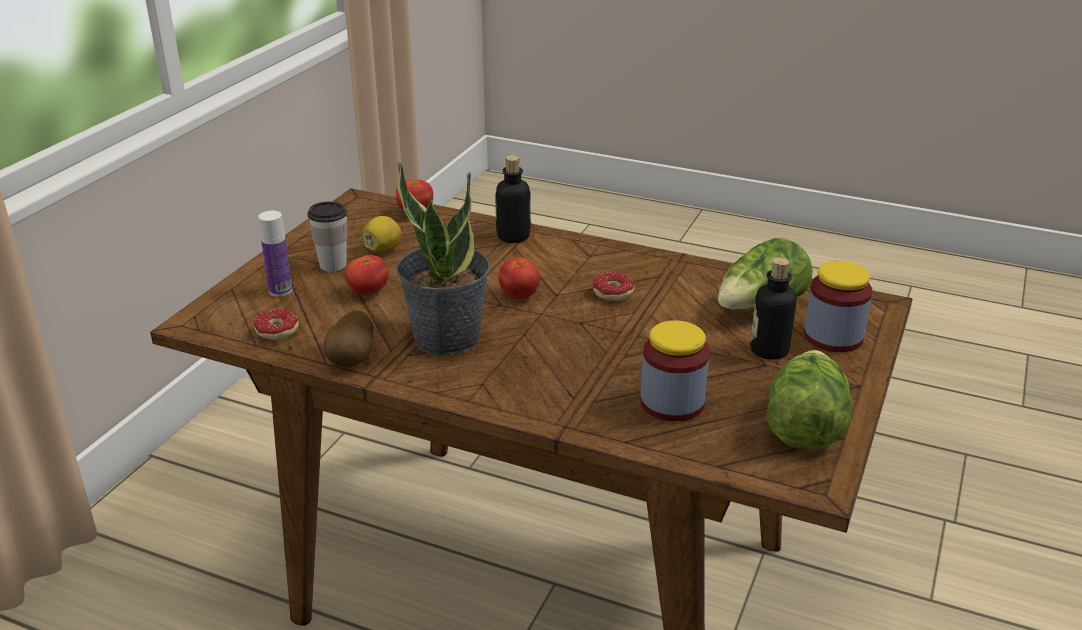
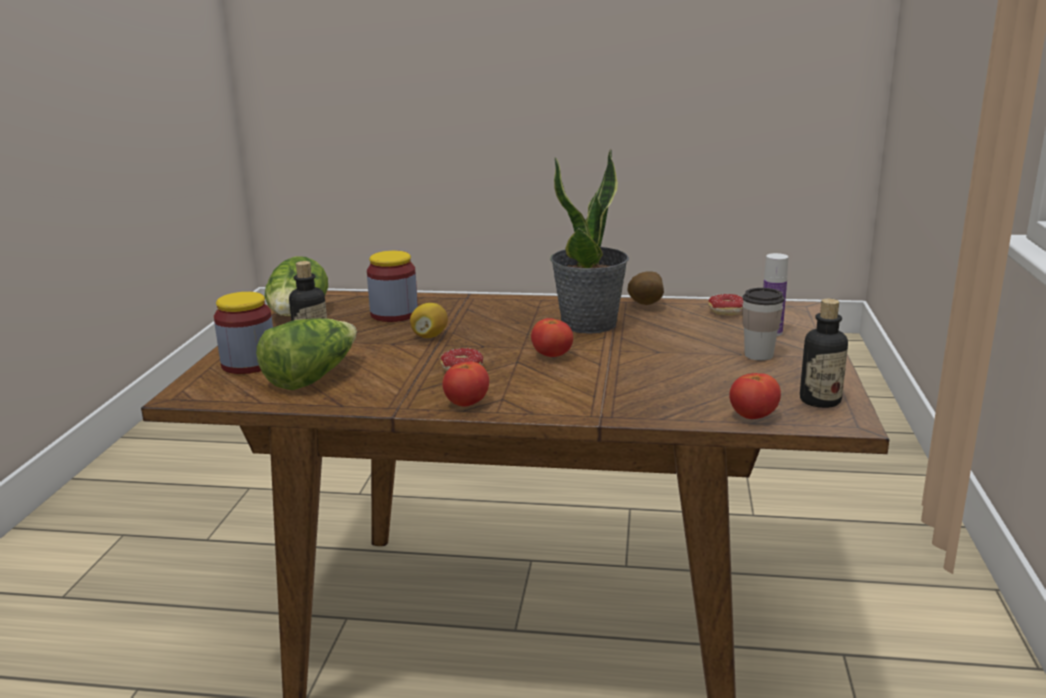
camera: 165 degrees right, 10 degrees down
(368, 292) = (693, 341): tomato -> tomato (466, 403)
(383, 250) = (730, 373): lemon -> lemon (429, 336)
(513, 236) = (604, 405): bottle -> bottle (820, 400)

